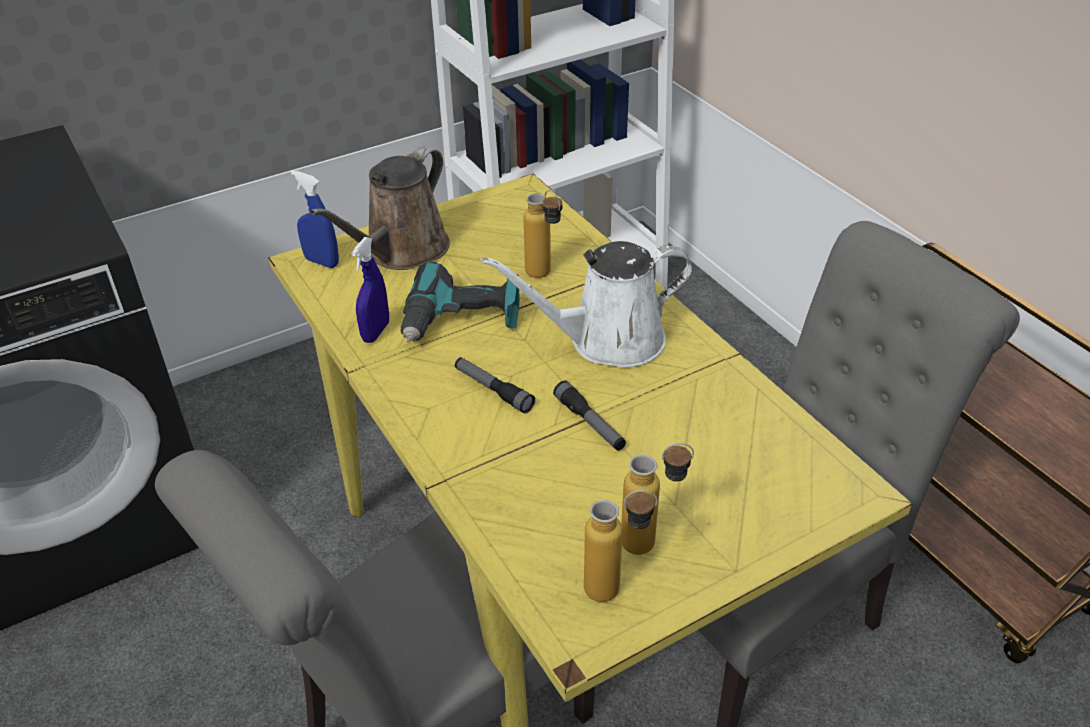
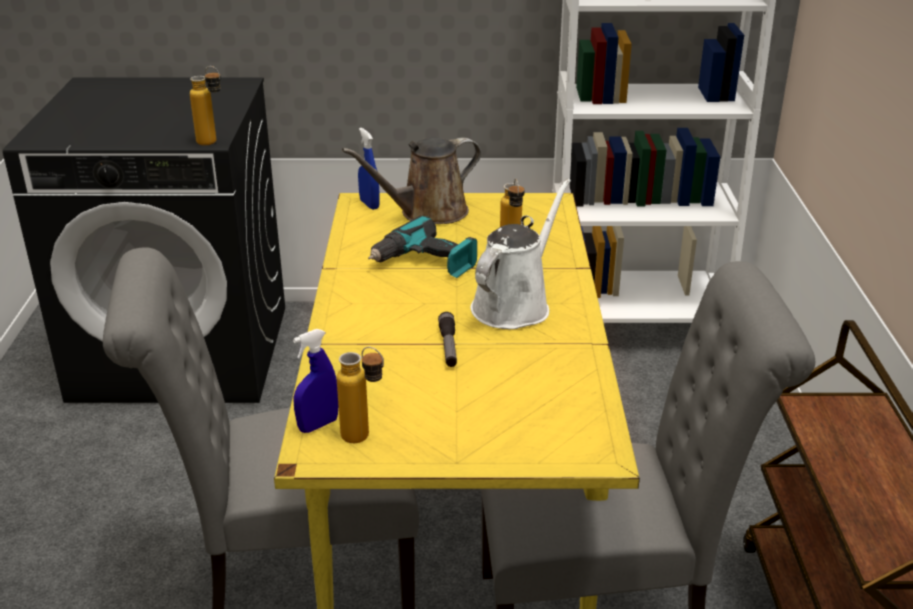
camera: 30 degrees right, 10 degrees down
(376, 332) = (362, 252): blue spray bottle -> blue spray bottle (318, 425)
(493, 390) = (403, 307): flashlight -> none
(607, 340) = (514, 305): white watering can -> white watering can turned 105 degrees clockwise
(652, 542) = (416, 425): bottle -> bottle (213, 143)

